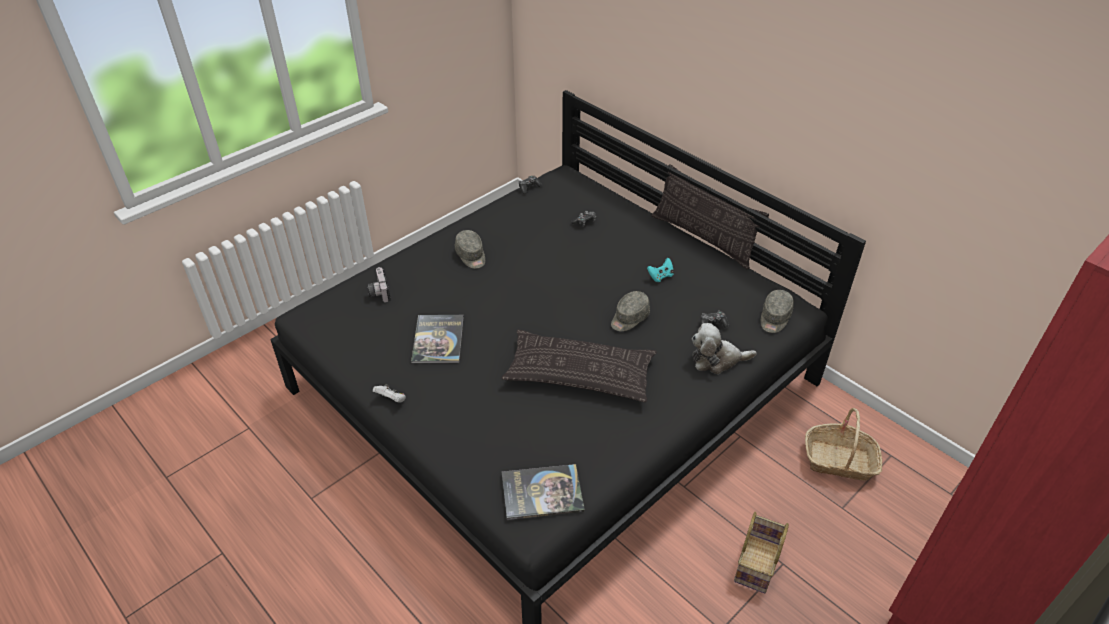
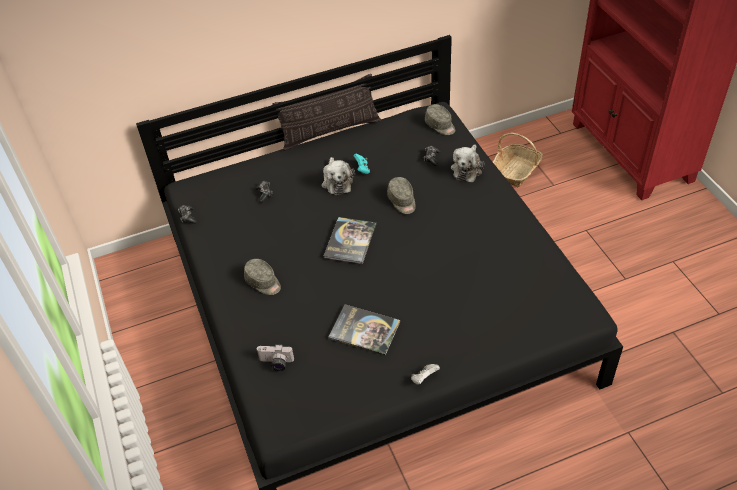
camera: 65 degrees left, 5 degrees up
(471, 256) = (263, 282): grey cap -> grey cap turned 45 degrees clockwise
(542, 492) = (557, 301): book -> book (350, 241)
(579, 373) = (446, 248): pillow -> none
(631, 264) = (337, 181): none -> plush toy
(757, 565) = (583, 243): basket -> none

